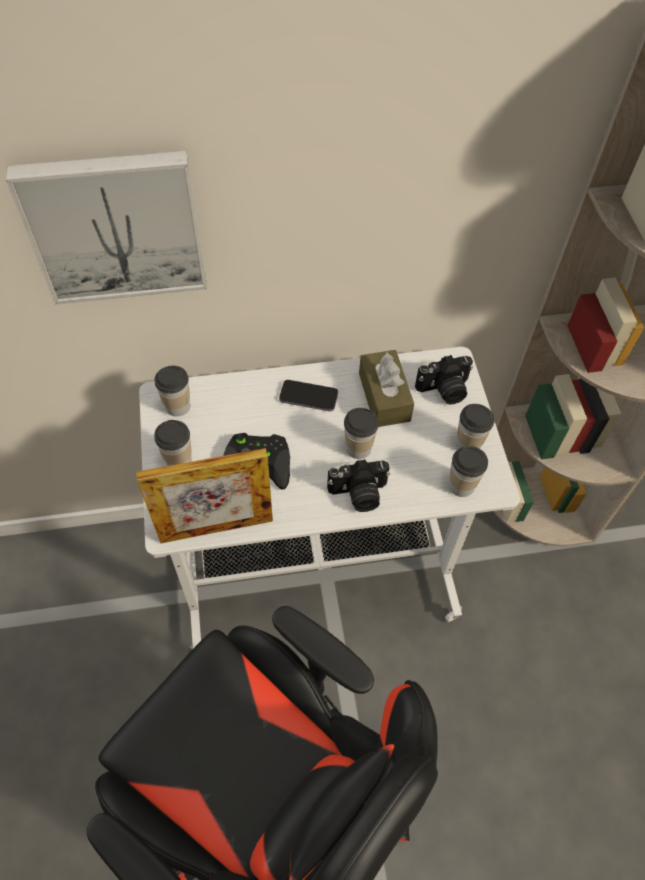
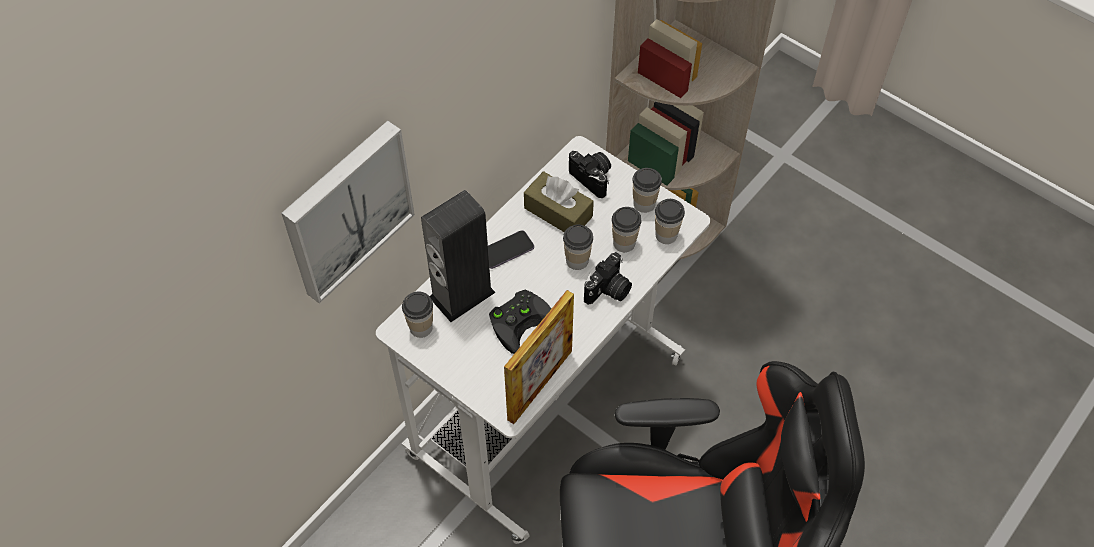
camera: 40 degrees left, 0 degrees up
(178, 460) = (464, 363): cup -> cup (624, 243)
(236, 405) = (462, 294): none -> speaker
(444, 390) = (593, 178): camera -> camera turned 75 degrees counterclockwise

